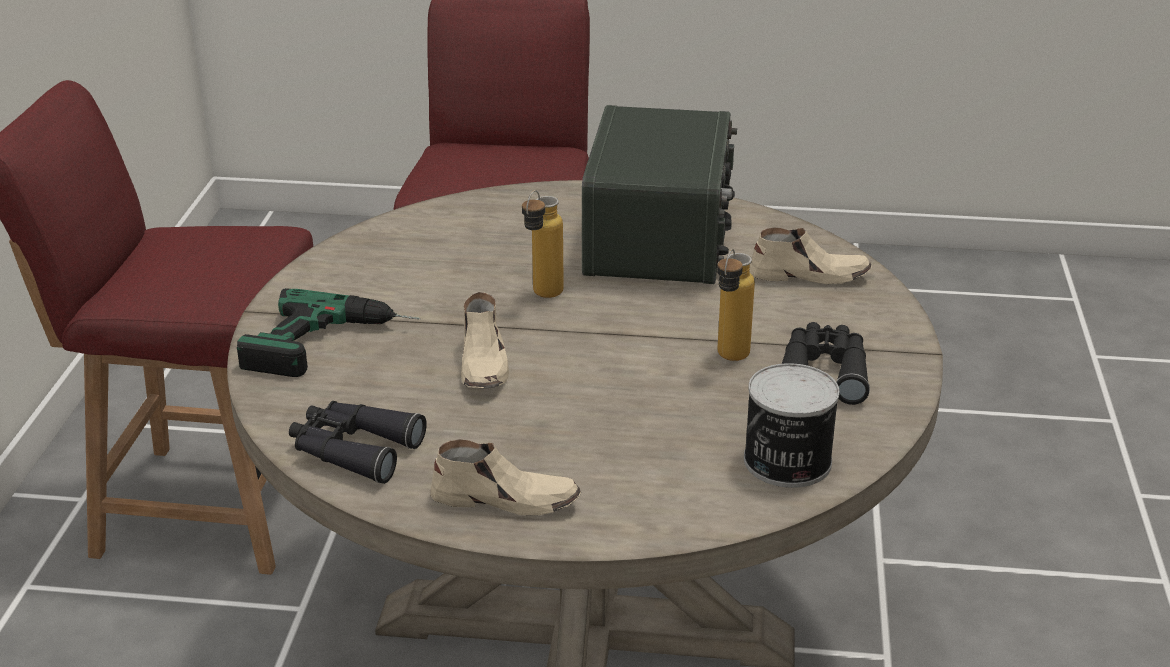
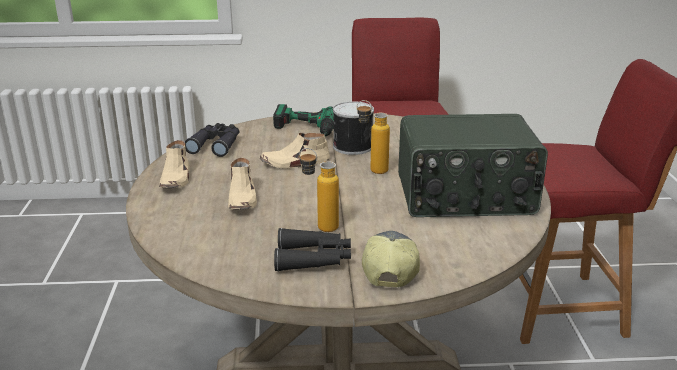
camera: 80 degrees right, 5 degrees down
(786, 462) = (209, 249): can -> can (351, 146)
(809, 275) = (445, 250): beige shoe -> beige shoe (242, 199)
(852, 319) = (389, 268): none -> cap

